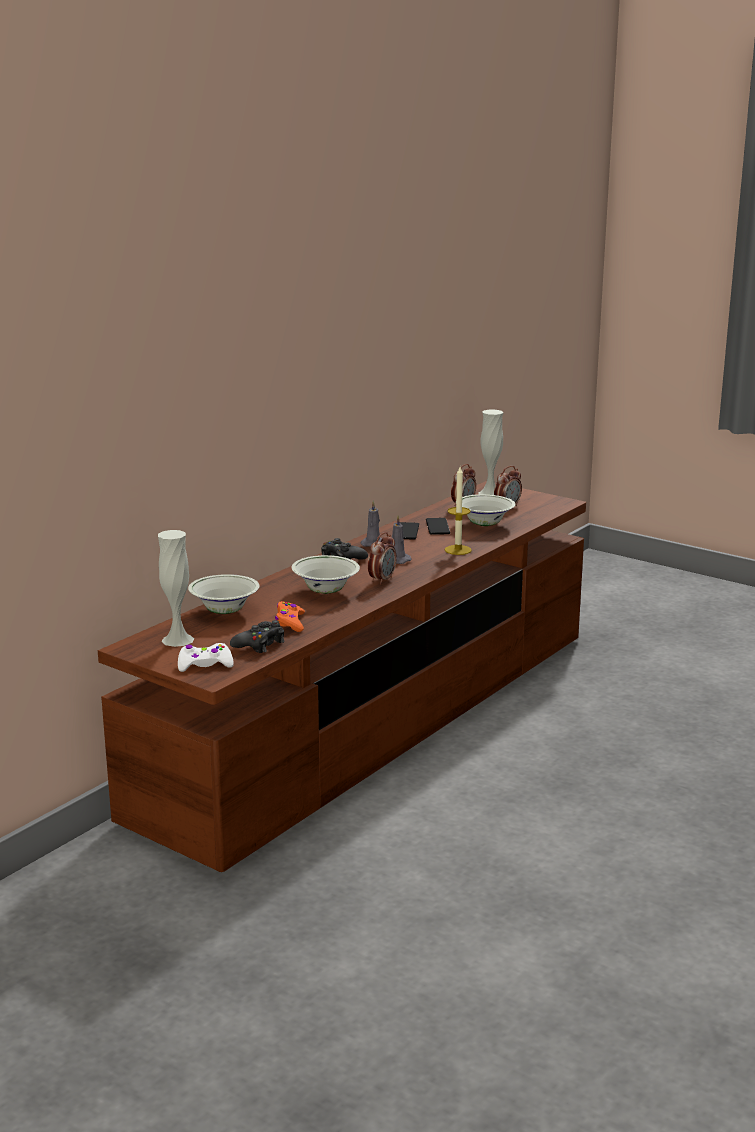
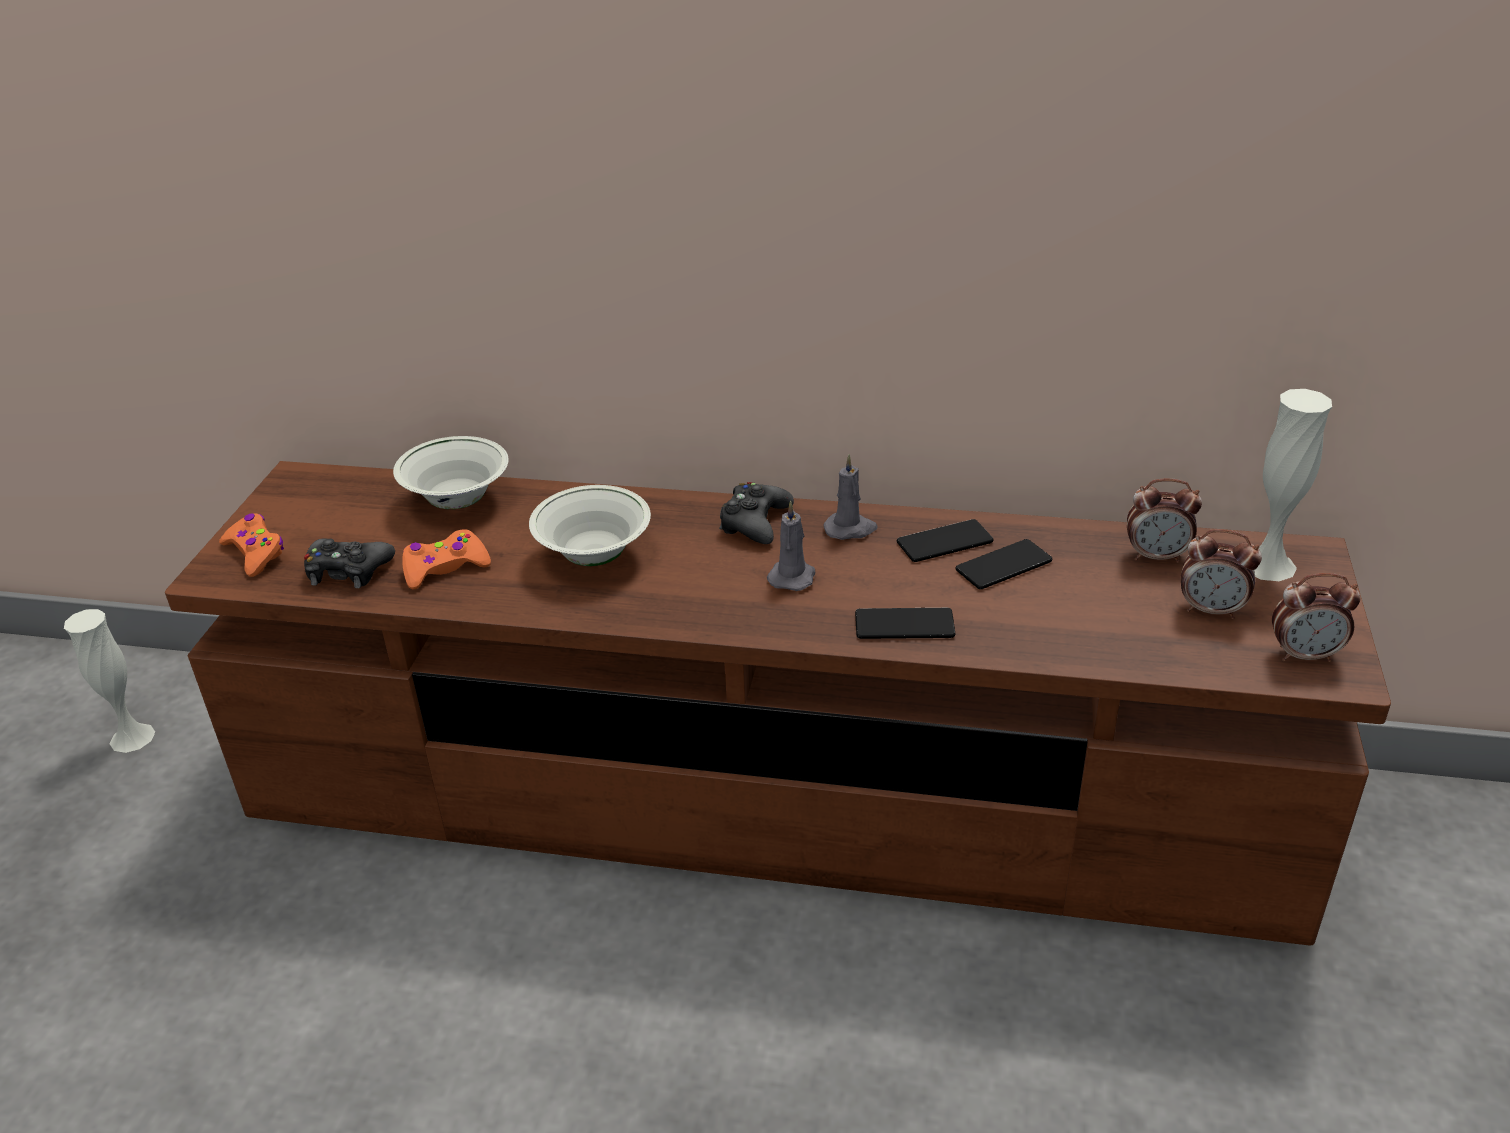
camera: 65 degrees right, 15 degrees up
(177, 640) = (336, 502): white vase -> white vase (132, 737)
(204, 664) = (255, 553): white game controller -> orange game controller
(382, 580) = (685, 592): alarm clock -> alarm clock (1304, 655)
(458, 550) = (904, 625): candle -> phone
(484, 525) = (1075, 613): white bowl -> none

